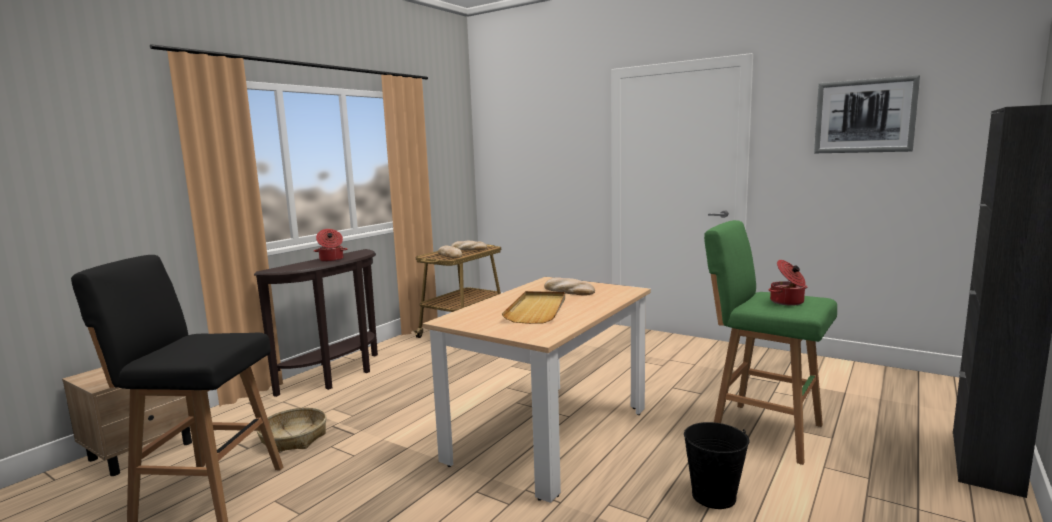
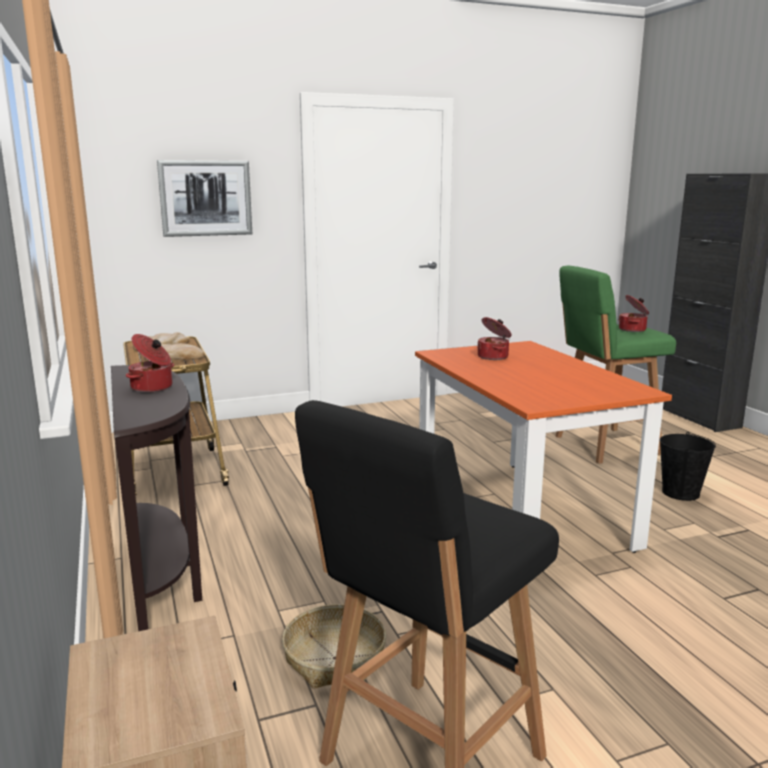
camera: 55 degrees left, 5 degrees up
(537, 310) = (546, 375): beige tray -> none
(549, 434) = (521, 512): beige dining table -> orange dining table
(568, 291) = (493, 357): bread -> cooking pot
(864, 116) = (538, 169): picture -> picture (206, 198)

